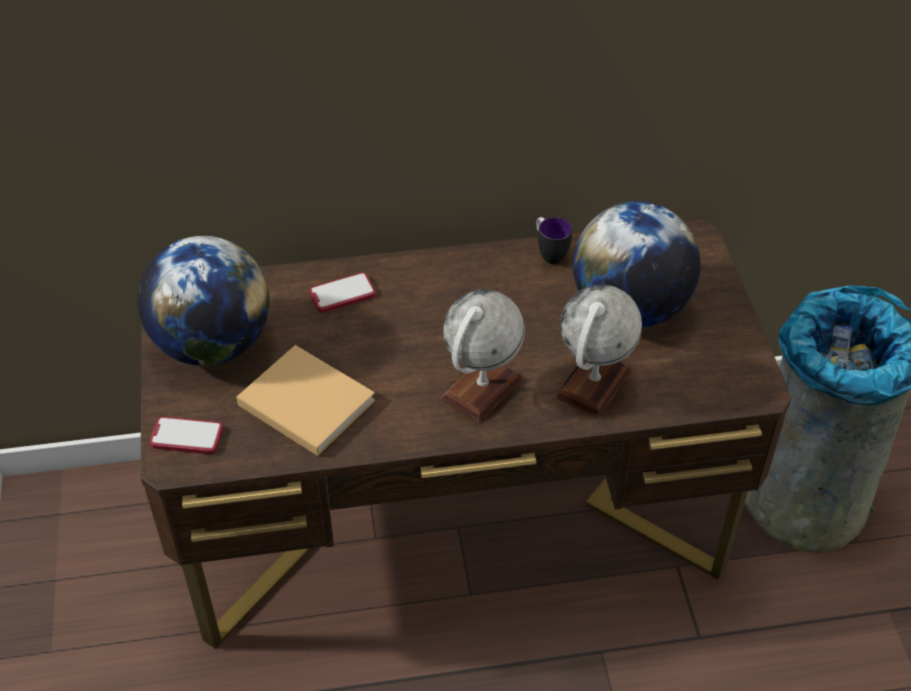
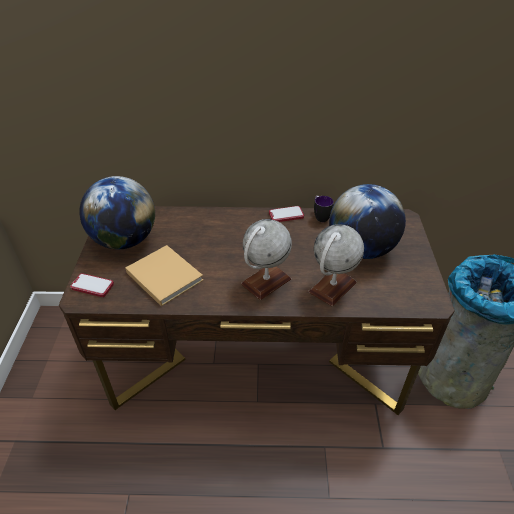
camera: 10 degrees right, 5 degrees down
(342, 294) = (202, 224): phone -> phone (286, 215)

